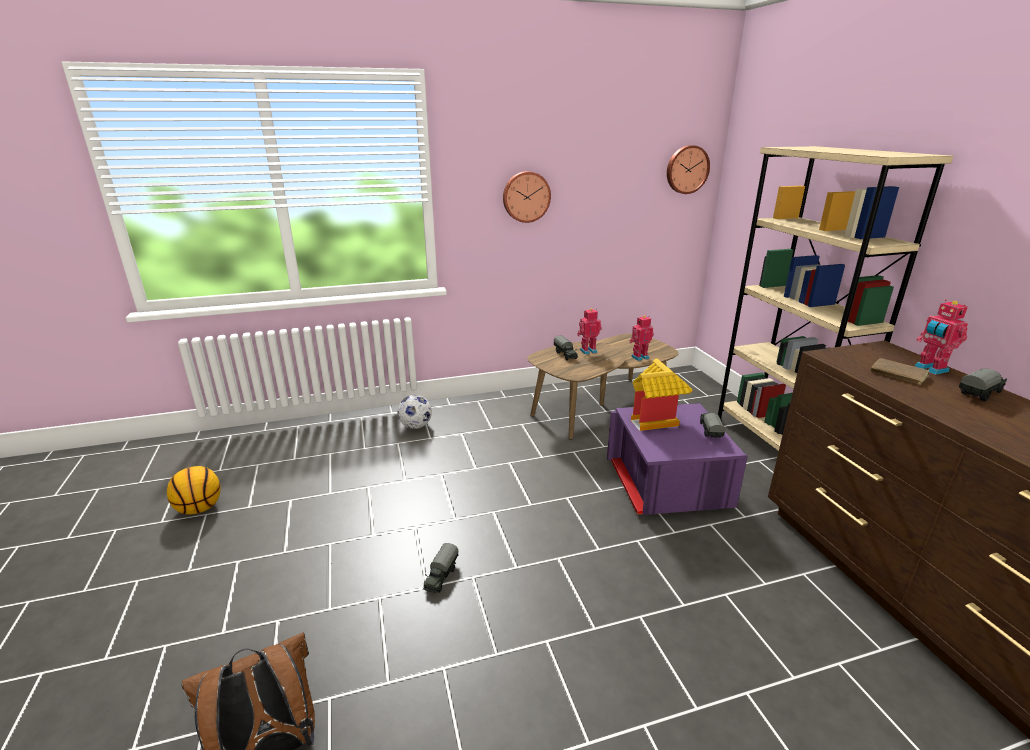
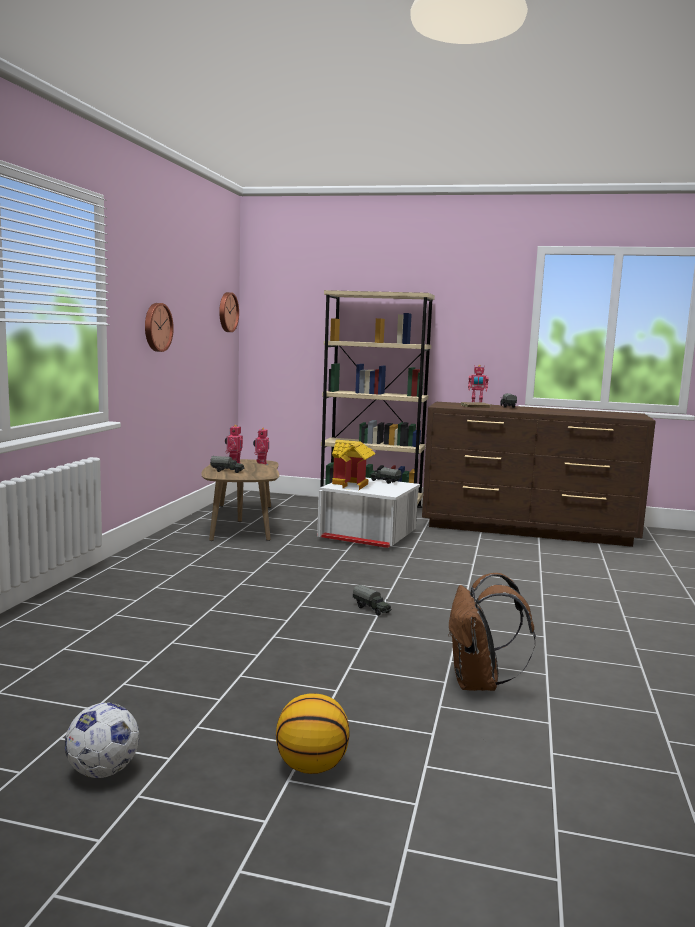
camera: 60 degrees left, 15 degrees down
(200, 508) = (105, 685): basketball -> basketball (311, 766)
(415, 426) = (139, 575): football -> football (102, 771)
(666, 486) = (368, 537): purple storage box -> white storage box

